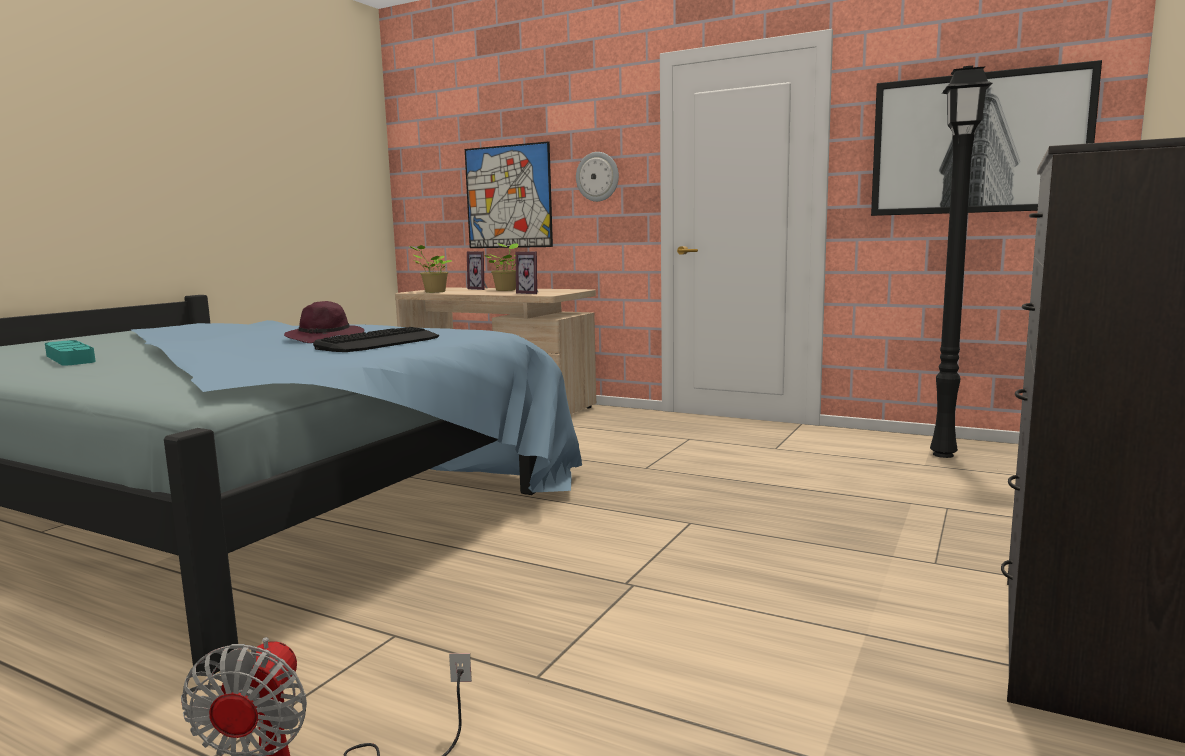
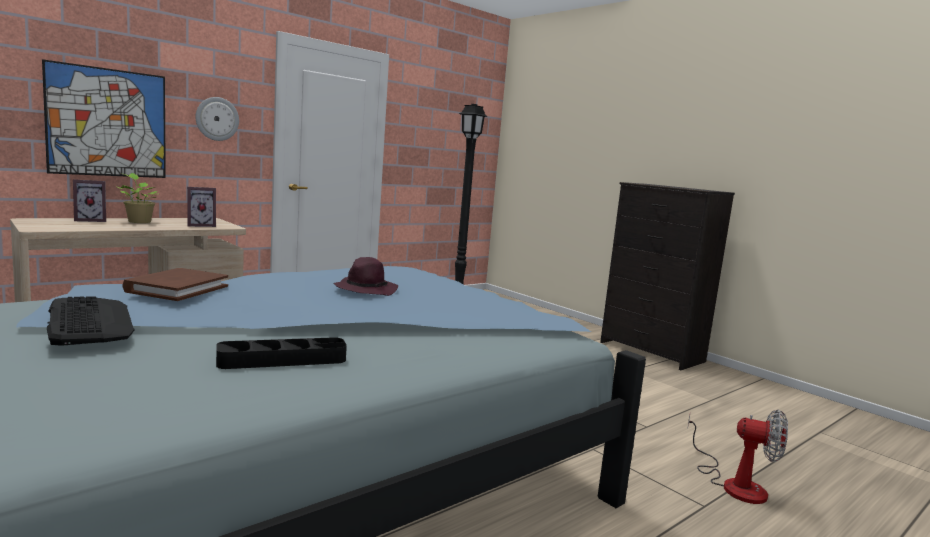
camera: 70 degrees left, 0 degrees up
(70, 358) = (282, 360): turquoise tray -> black tray
(260, 324) = (177, 289): none -> brown book
(379, 342) = (421, 286): keyboard -> keyboard (89, 321)
(433, 292) = (70, 228): potted plant -> none
(978, 144) = (449, 138): picture -> none

